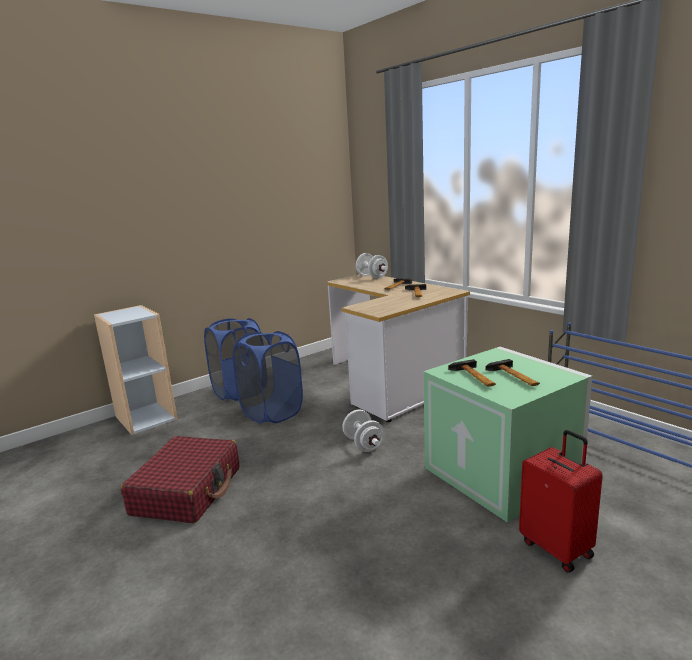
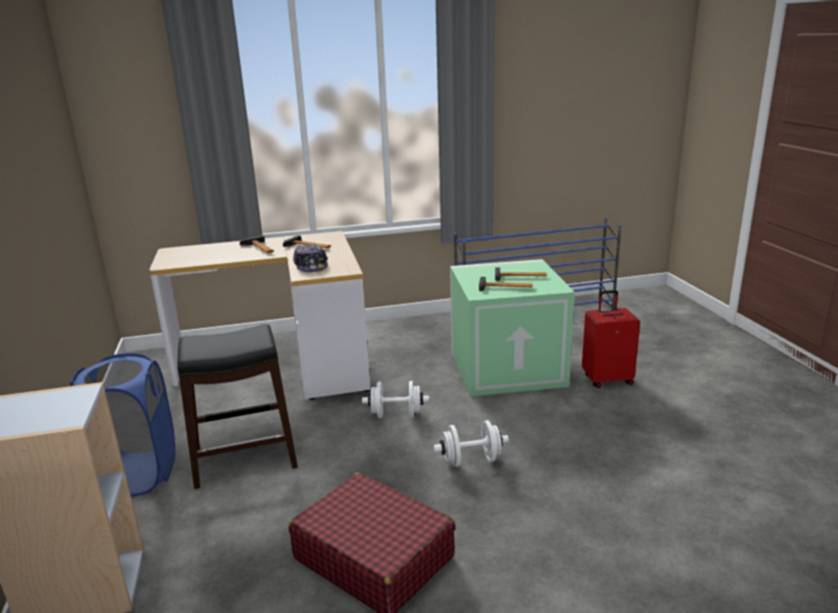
camera: 65 degrees left, 5 degrees up
(271, 412) = (245, 458): blue laundry basket -> black stool
(372, 277) = (188, 249): white dumbbell -> white dumbbell (471, 460)
(377, 303) = (311, 266): none -> cap

